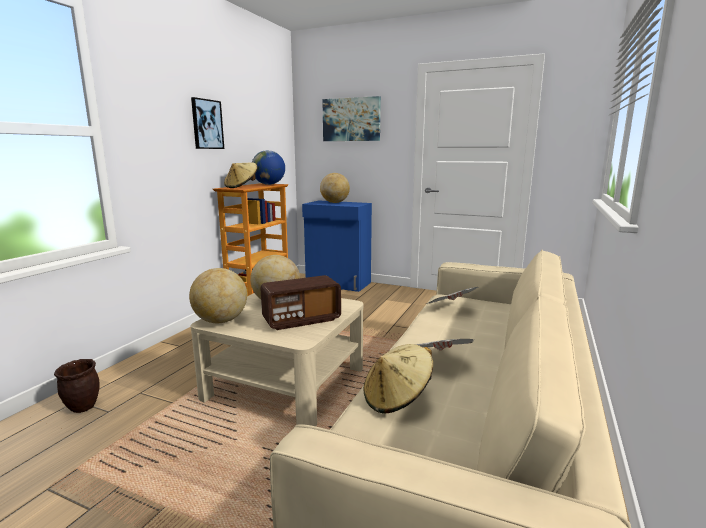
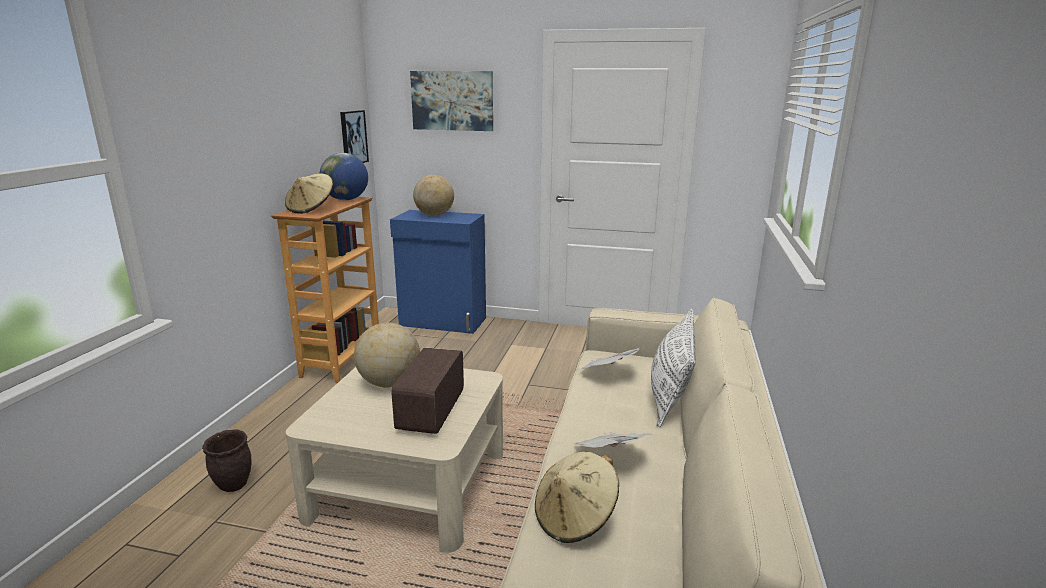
camera: 10 degrees left, 5 degrees up
(82, 407) = (138, 553): brown planter -> brown planter (232, 485)
(207, 124) = (257, 125): picture -> picture (353, 137)
(220, 321) = (325, 422): globe -> none
(301, 320) = (432, 411): radio -> radio turned 135 degrees clockwise
(501, 325) = (671, 394): none -> white pillow

